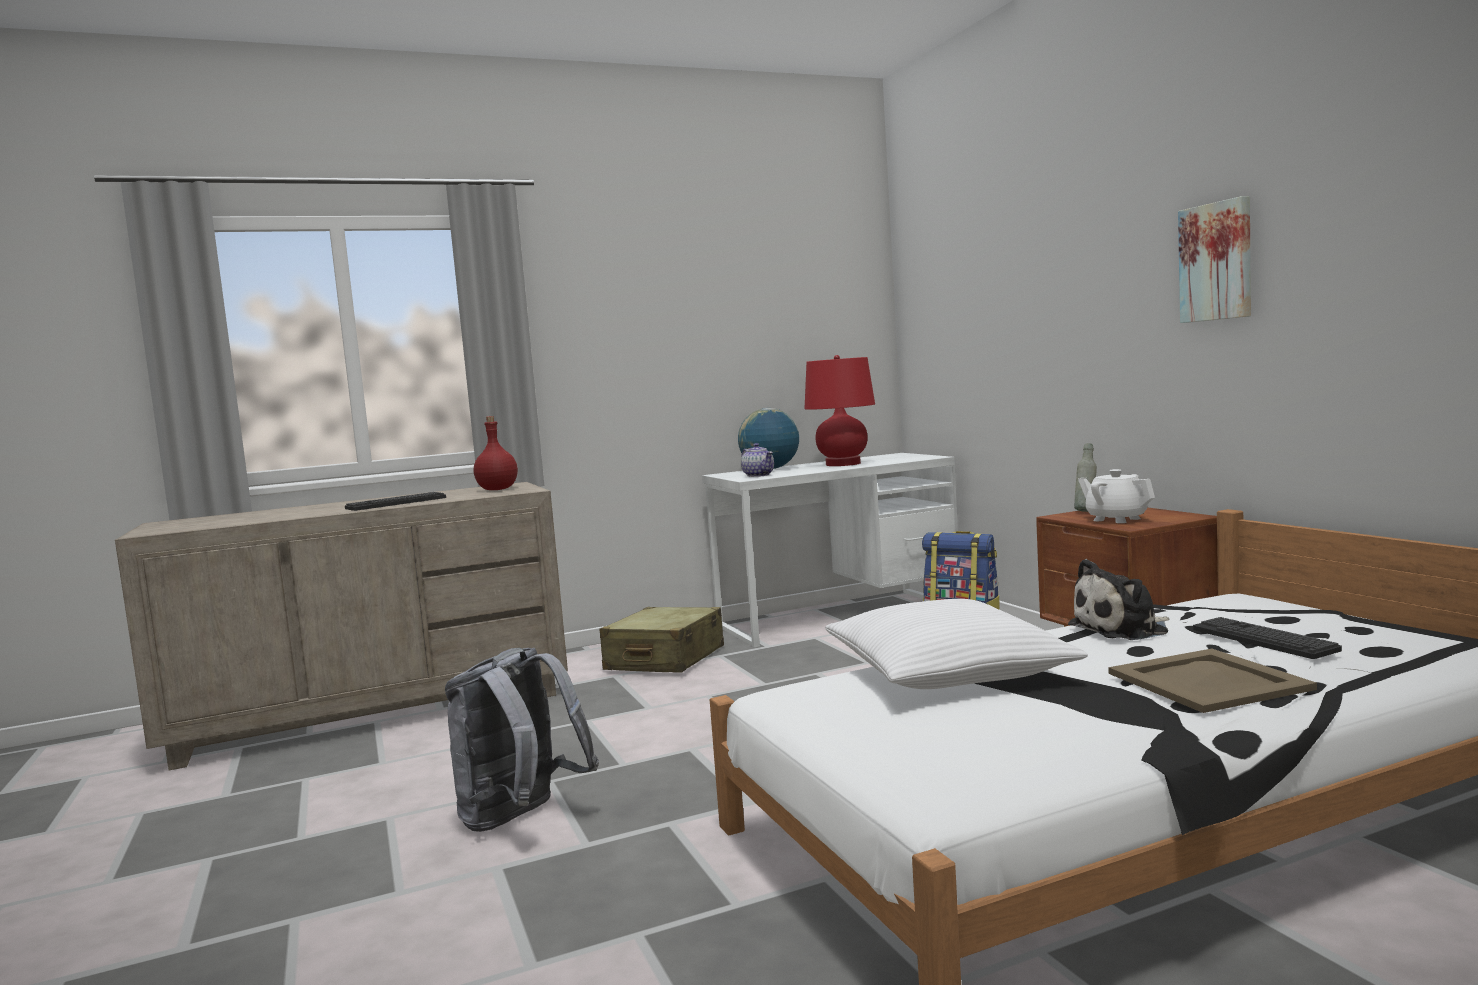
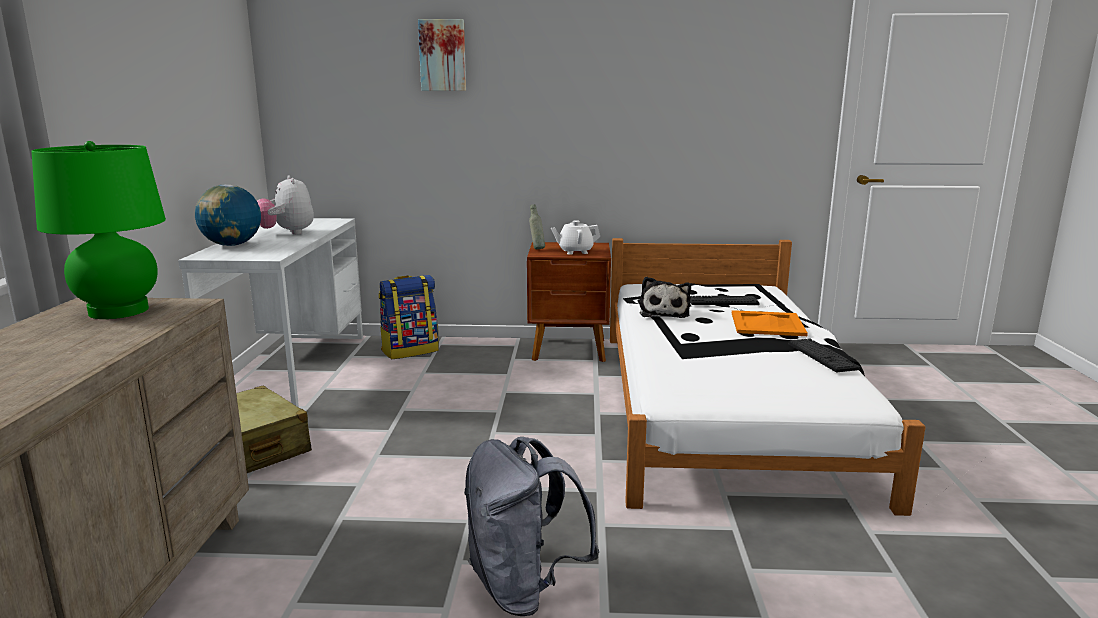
camera: 65 degrees left, 10 degrees up
(396, 503) = (65, 355): keyboard -> keyboard (822, 356)
(497, 489) = (119, 311): red bottle -> green table lamp
(759, 475) = (261, 252): teapot -> none
(843, 464) = (287, 233): red table lamp -> plush toy
(946, 670) = (682, 355): white pillow -> none
(1209, 681) = (768, 324): beige tray -> orange tray
(1217, 262) = (608, 93): picture -> picture (443, 55)

